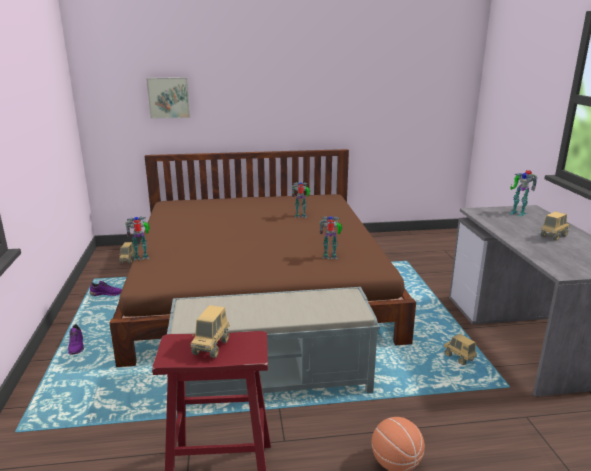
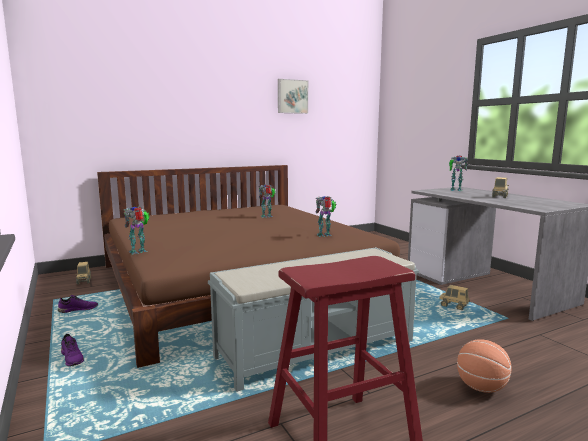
camera: 20 degrees left, 10 degrees down
(169, 97) = (122, 115): picture -> picture (292, 96)
(211, 347) = (344, 269): toy truck -> none

